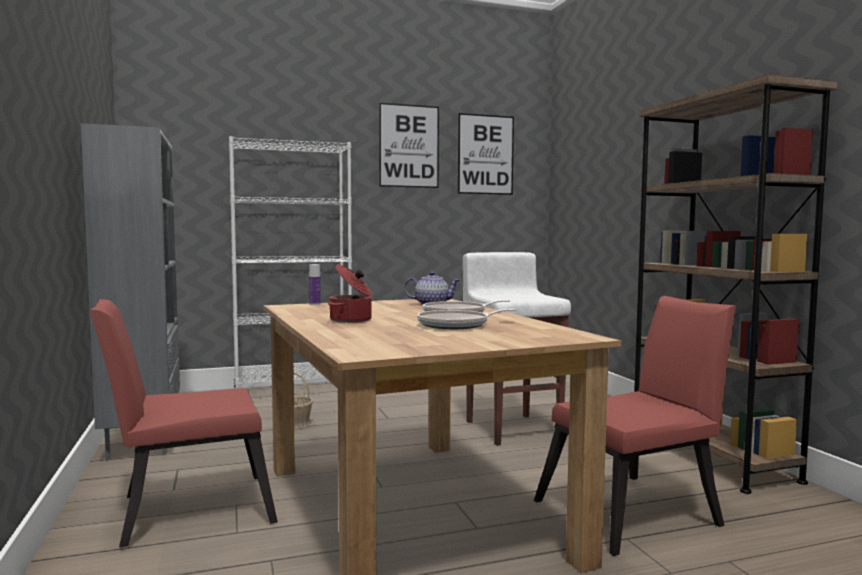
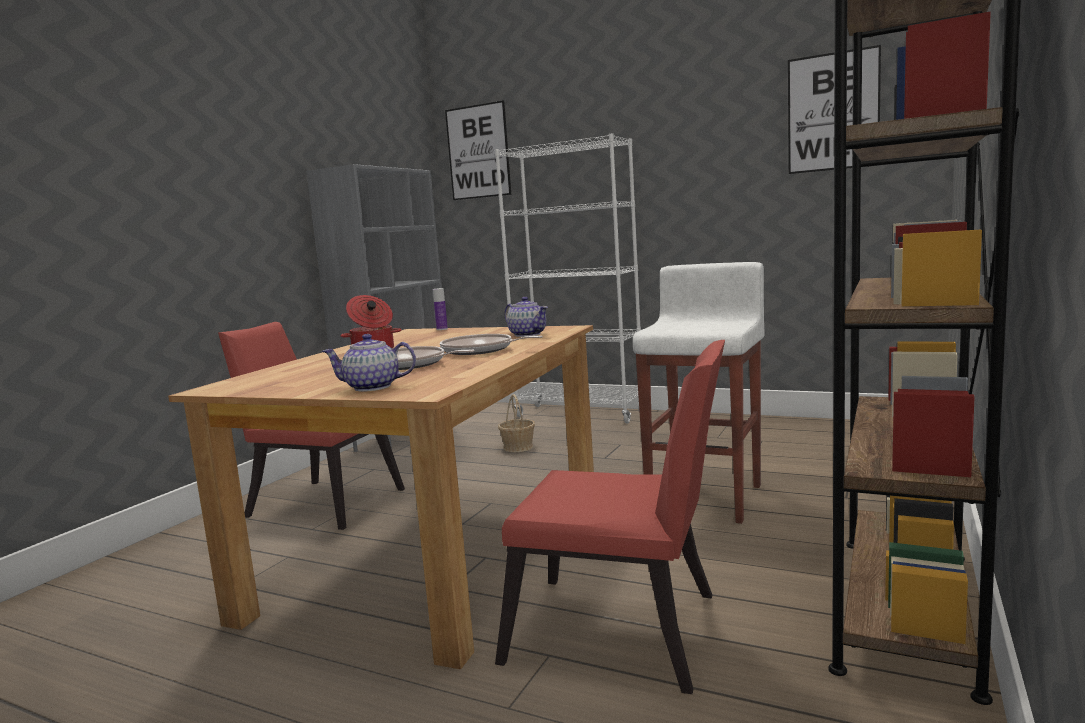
camera: 45 degrees right, 5 degrees up
(409, 146) = (717, 120): picture -> picture (478, 152)
(521, 338) = (373, 387): none -> teapot

